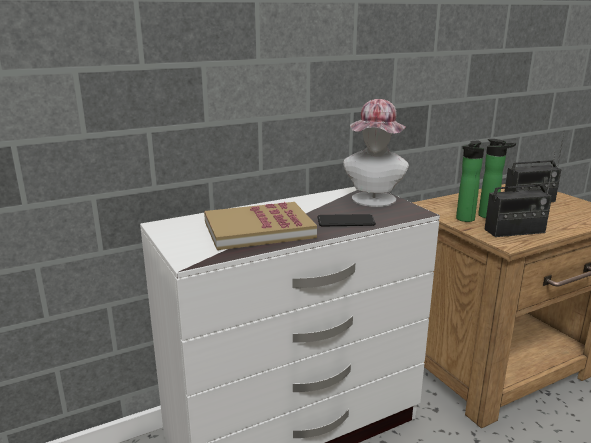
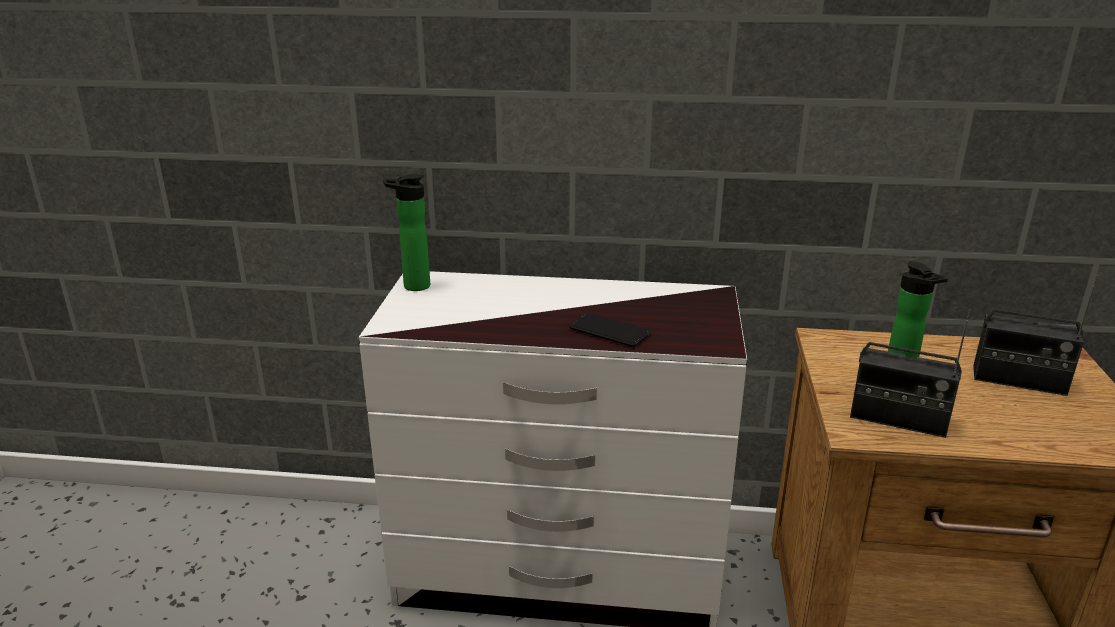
camera: 35 degrees right, 5 degrees up
(258, 229) = (500, 312): book -> none
(373, 201) = (692, 313): hat -> none
(464, 219) = (848, 377): bottle -> bottle (412, 286)

